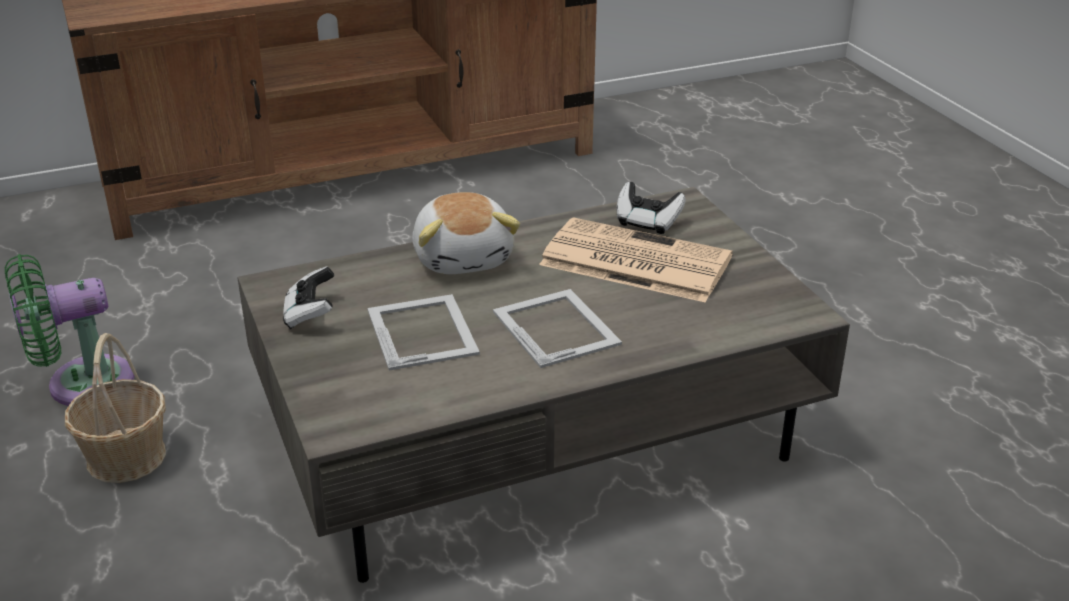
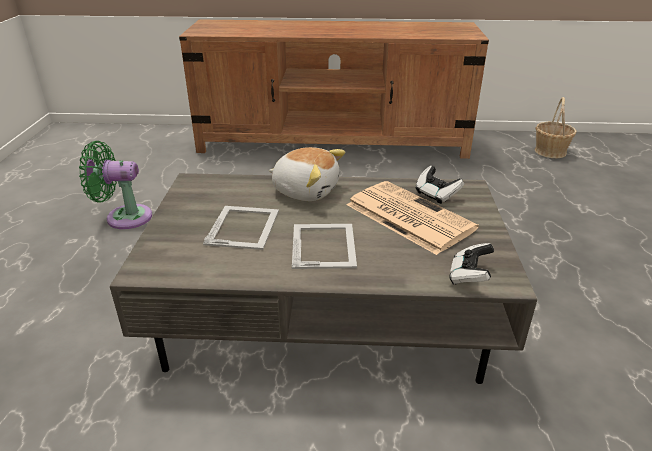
camera: 25 degrees right, 0 degrees up
(125, 457) = (111, 260): basket -> basket (550, 151)
(310, 315) = (193, 202): game controller -> game controller (469, 276)
(464, 257) = (306, 190): plush toy -> plush toy turned 75 degrees counterclockwise

